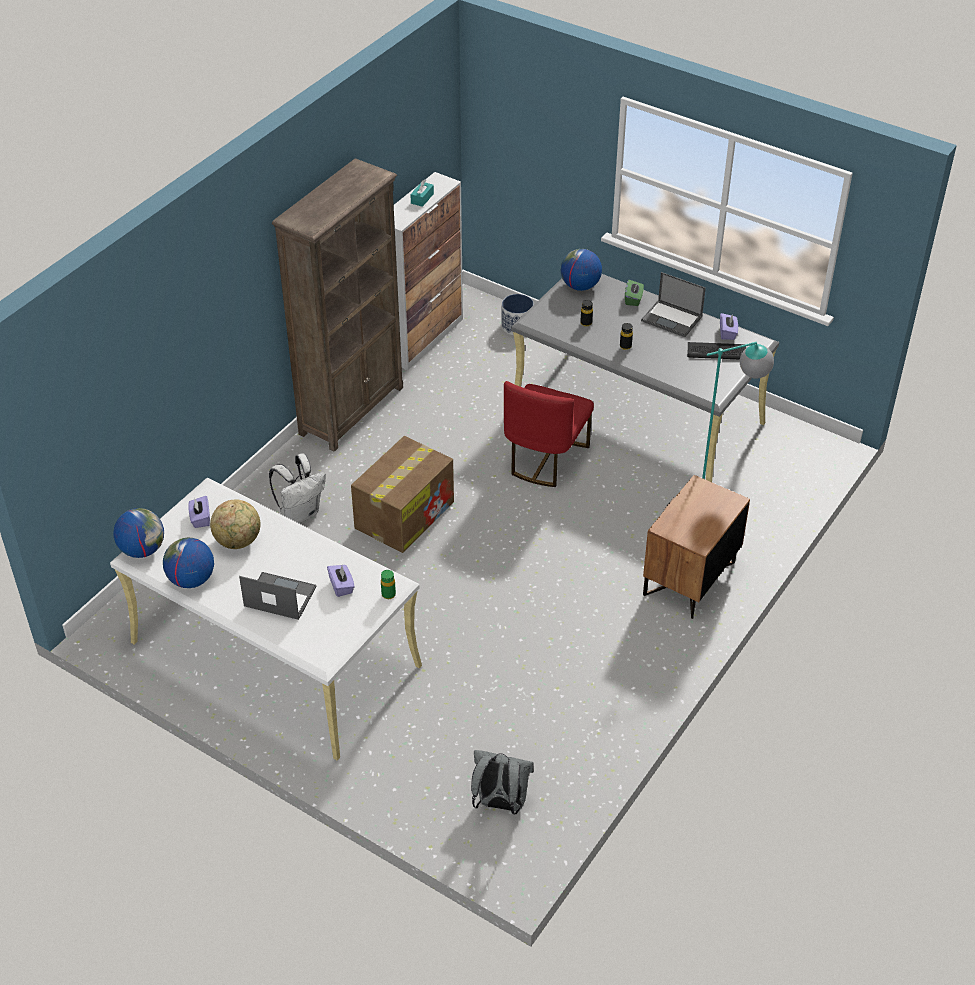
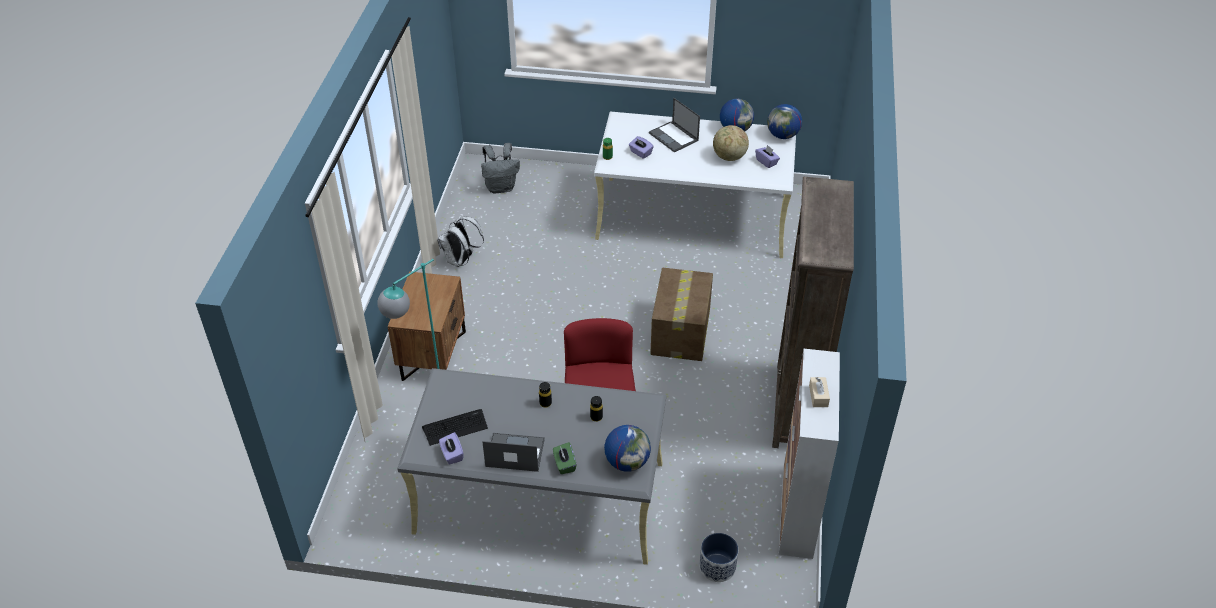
camera: 155 degrees right, 0 degrees up
(279, 596) = (674, 137): laptop -> laptop turned 60 degrees clockwise
(300, 513) = (758, 307): white backpack -> white backpack (461, 260)
(422, 198) = (818, 396): turquoise tissue box -> beige tissue box

